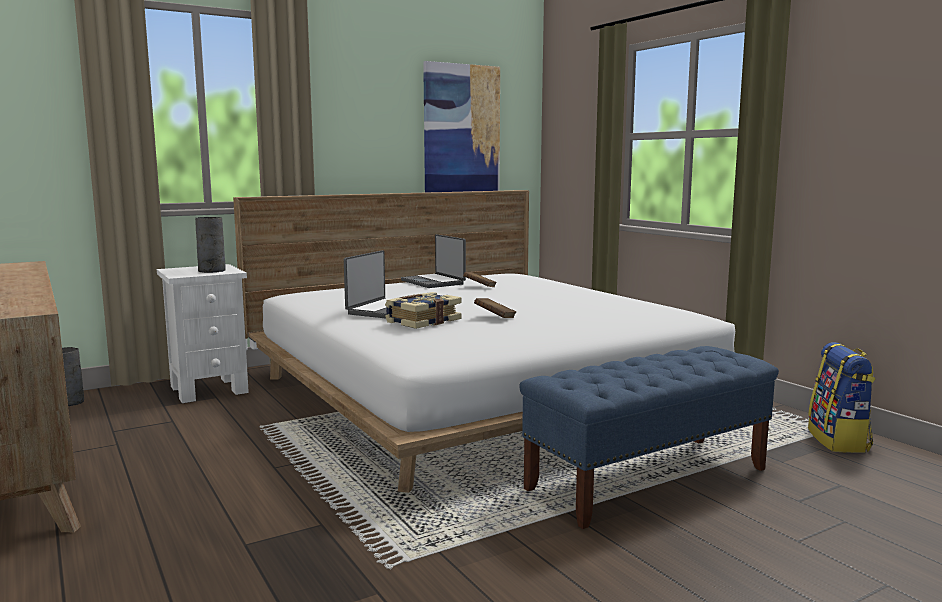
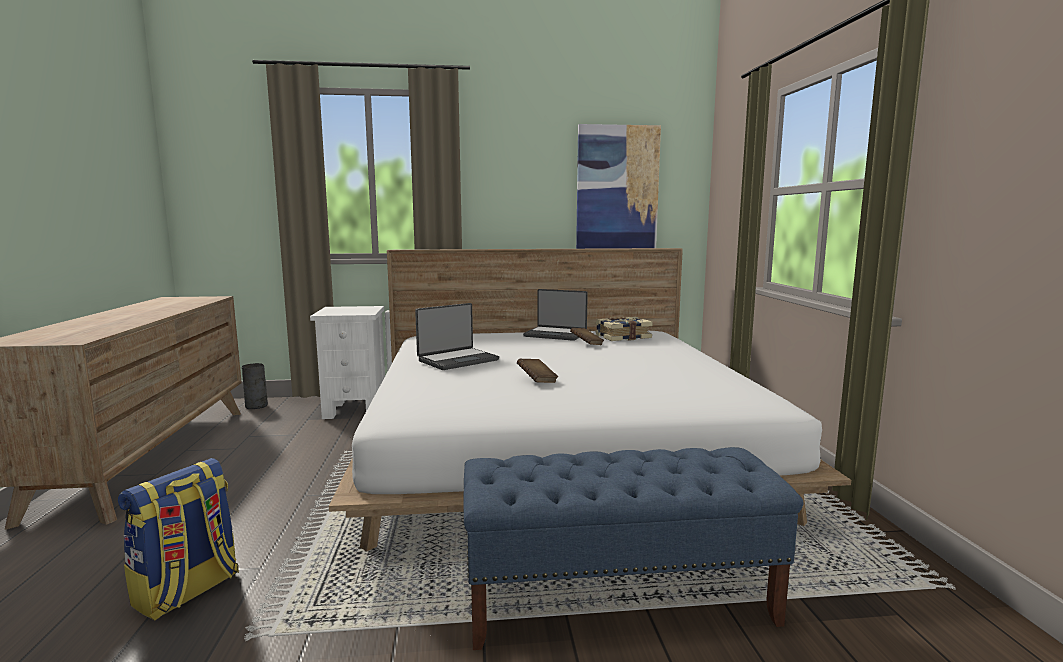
camera: 25 degrees right, 0 degrees up
(211, 271) = (354, 311): grey vase -> none
(422, 321) = (464, 376): book -> book (622, 337)
(434, 282) = (556, 334): laptop -> laptop turned 60 degrees counterclockwise
(839, 441) = (940, 608): backpack -> backpack (187, 591)

